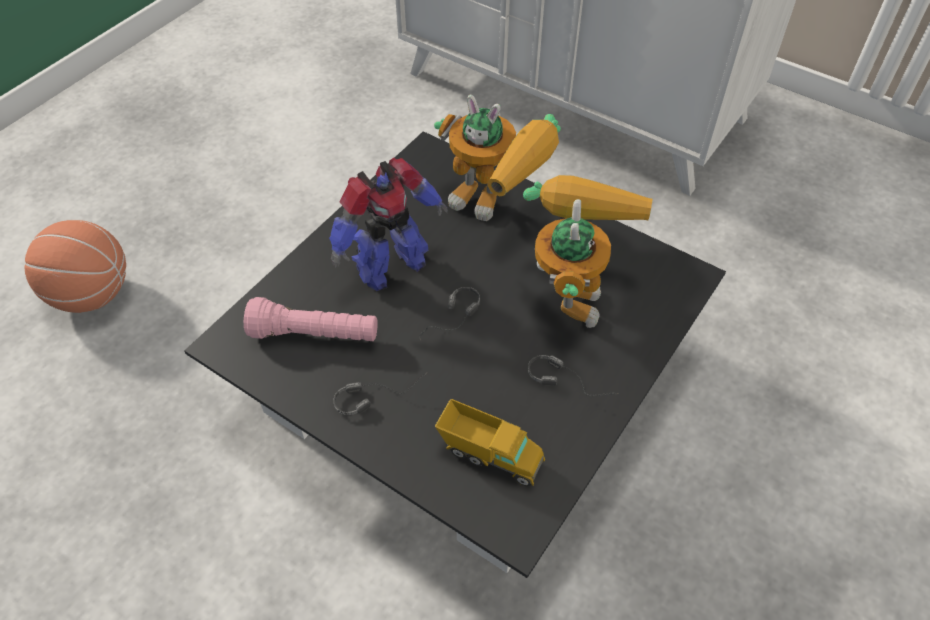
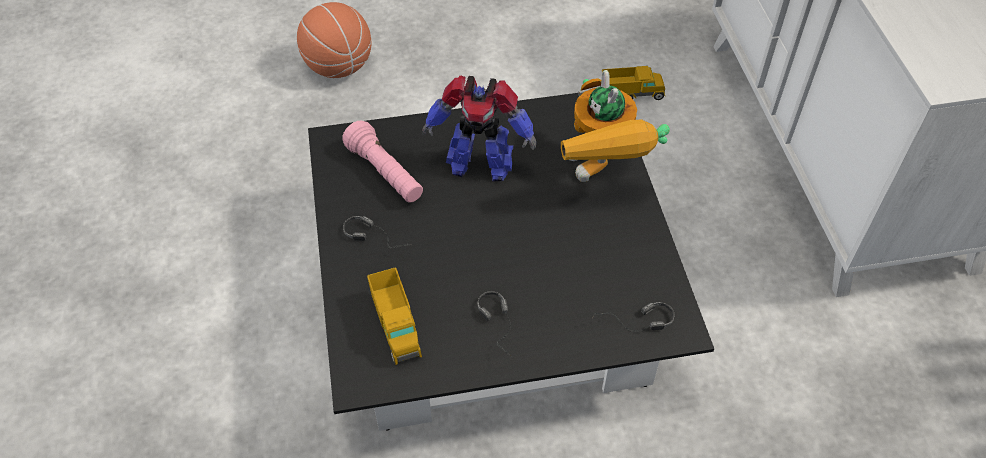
camera: 45 degrees right, 0 degrees up
(391, 148) = (631, 95): none -> toy truck
(452, 323) = (473, 230): headphones -> headphones (633, 325)
(571, 287) = (580, 269): toy robot -> none

